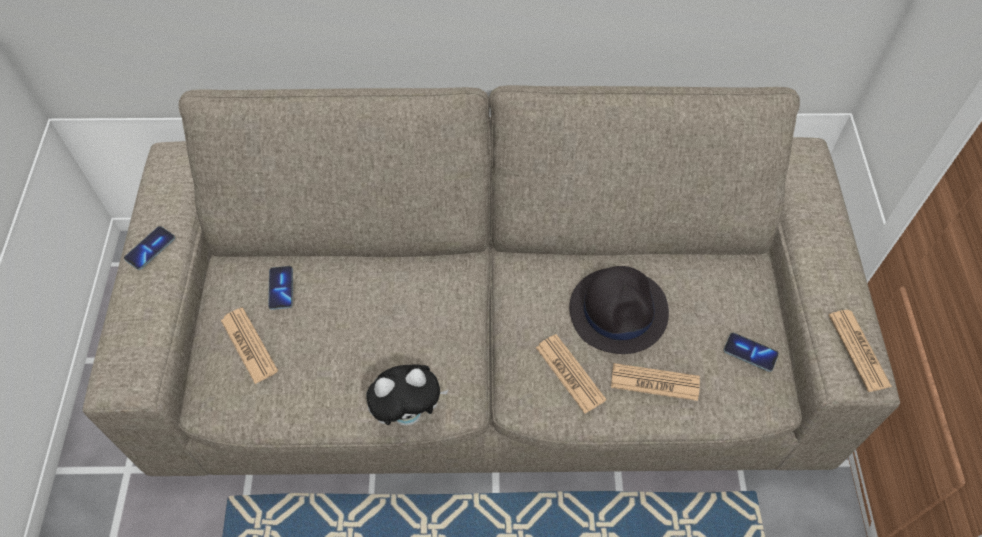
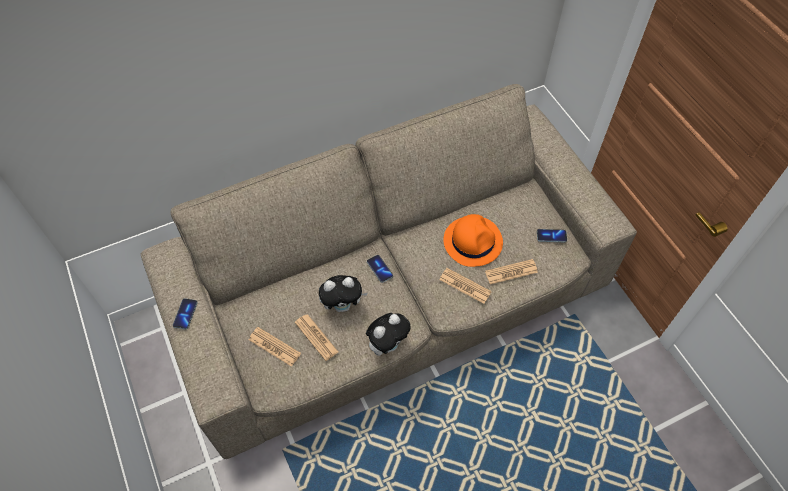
camera: 25 degrees left, 0 degrees up
(281, 288) = (274, 306): phone -> phone (379, 269)
(376, 327) = (343, 305): none -> plush toy
(618, 310) = (473, 241): black hat -> orange hat
(859, 350) = (606, 212): newspaper -> newspaper (316, 337)

